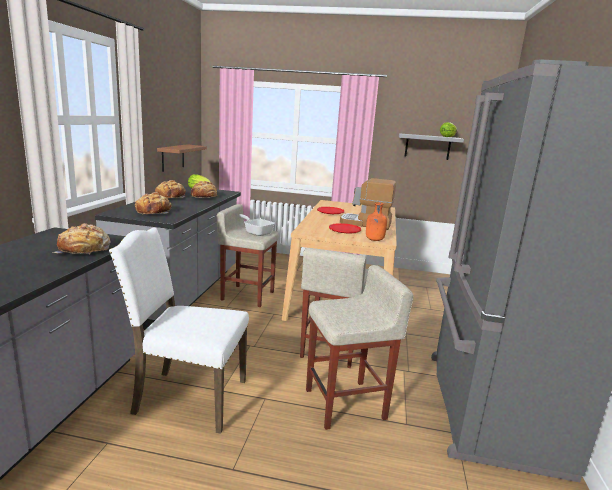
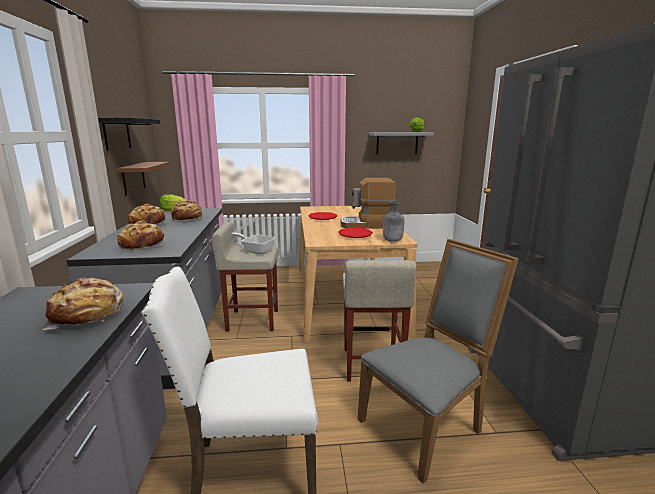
camera: 15 degrees left, 0 degrees up
(161, 119) = (117, 134): none -> black shelf
(346, 404) = (426, 425): beige stool -> grey chair
(374, 240) = (392, 241): orange bottle -> grey bottle

